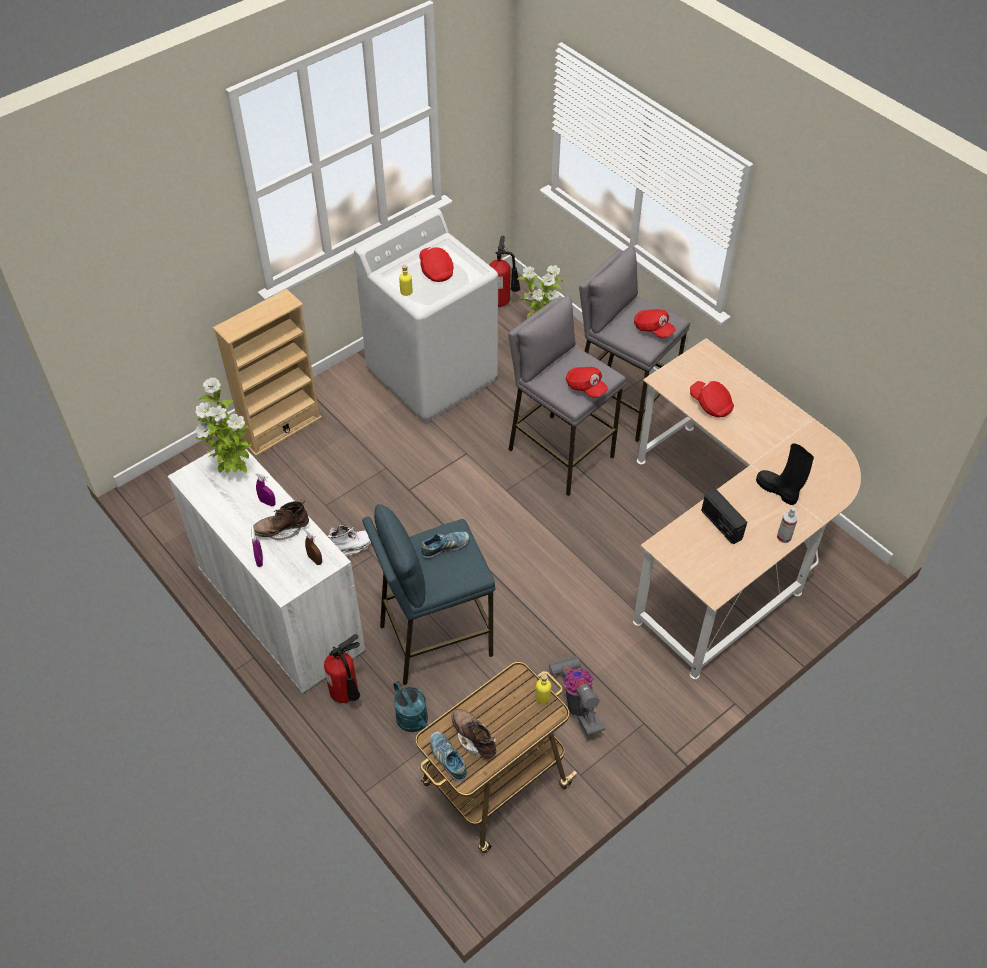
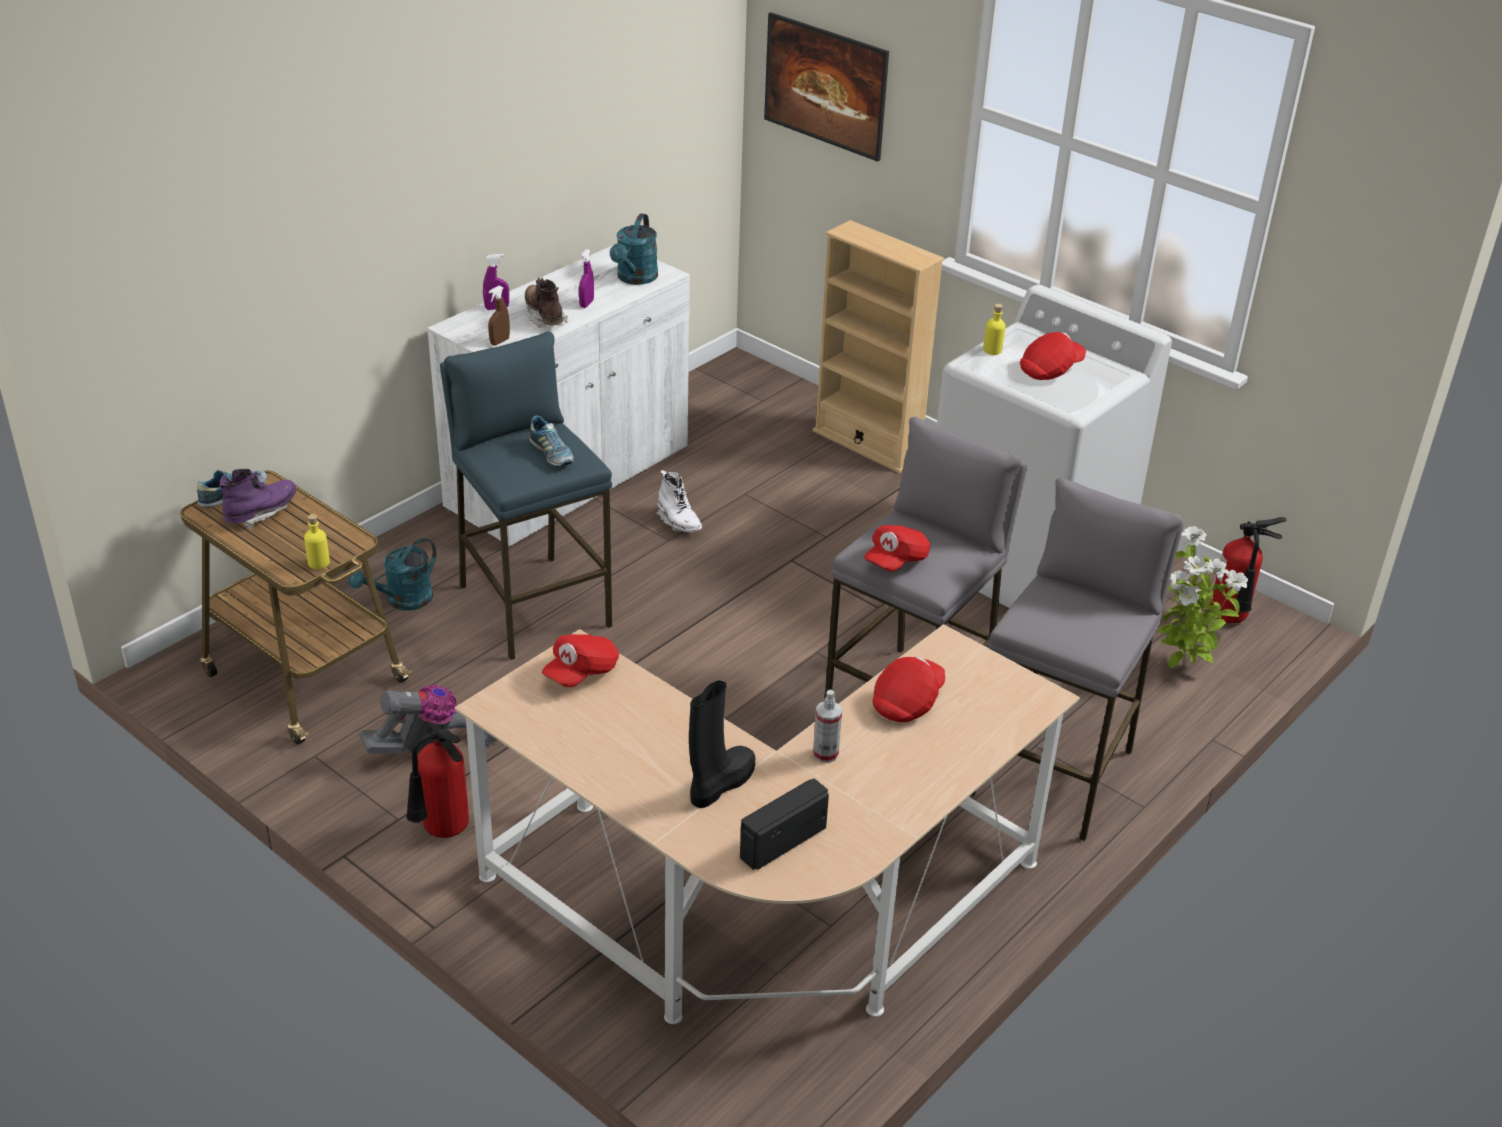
camera: 80 degrees right, 15 degrees down
(136, 290) = (823, 112): none -> picture
(234, 470) = (635, 279): potted plant -> turquoise watering can
(348, 695) = (443, 543): fire extinguisher -> fire extinguisher (442, 832)
(474, 738) = (261, 514): brown boot -> purple boot
(653, 329) = (1067, 629): red cap -> red cap (581, 672)
(721, 524) = (632, 714): radio -> radio (782, 841)
(784, 537) = (614, 789): spray bottle -> spray bottle (825, 754)

